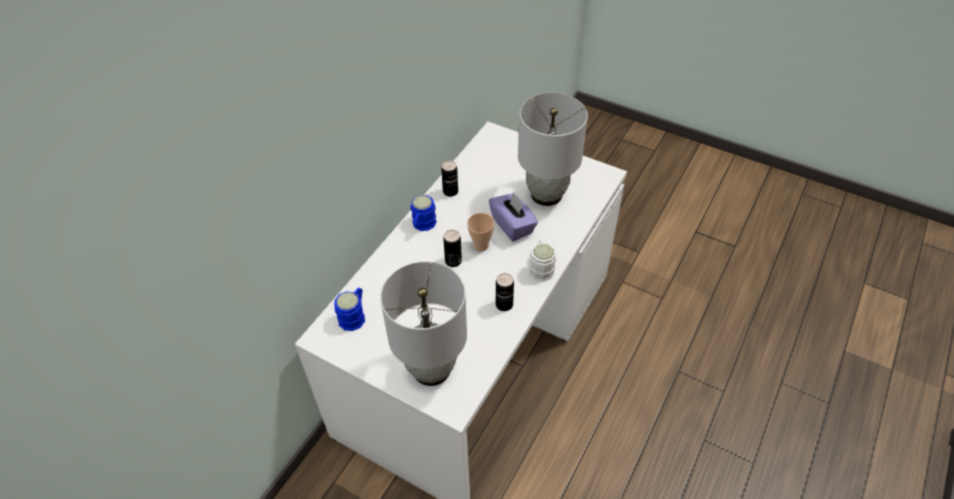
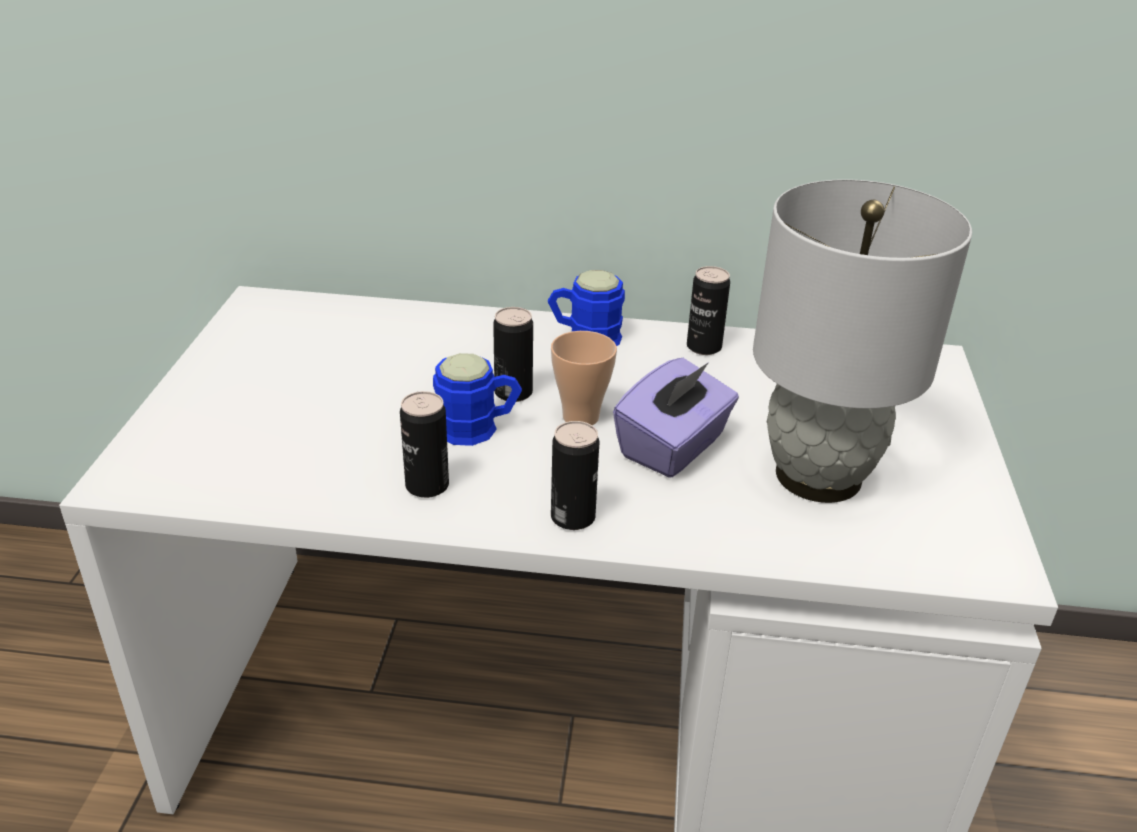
camera: 65 degrees right, 15 degrees down
(354, 315) = (319, 321): blue mug -> blue mug (478, 428)
(431, 368) = (217, 430): white table lamp -> none
(541, 267) = (573, 517): white mug -> can

